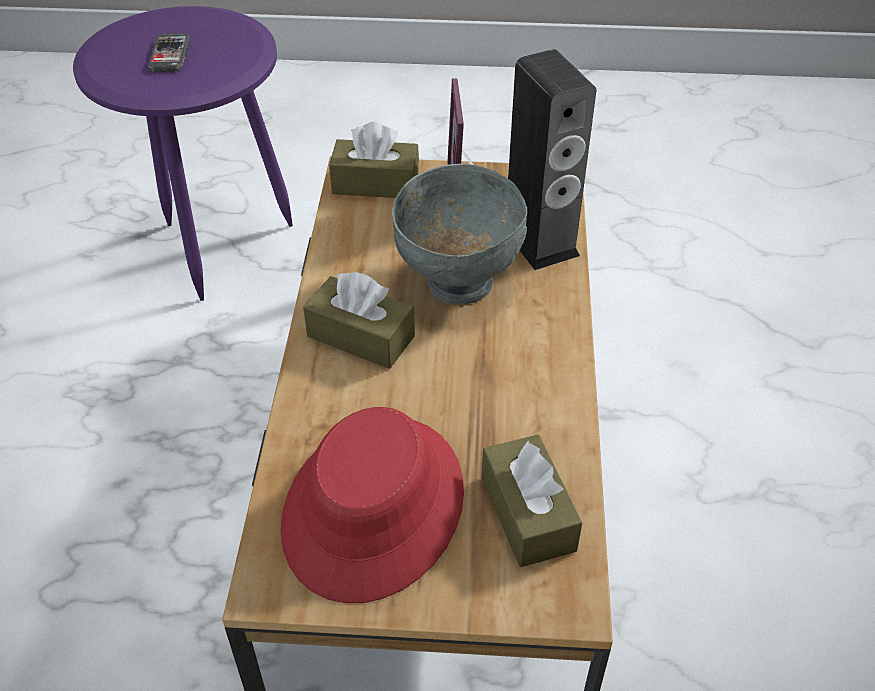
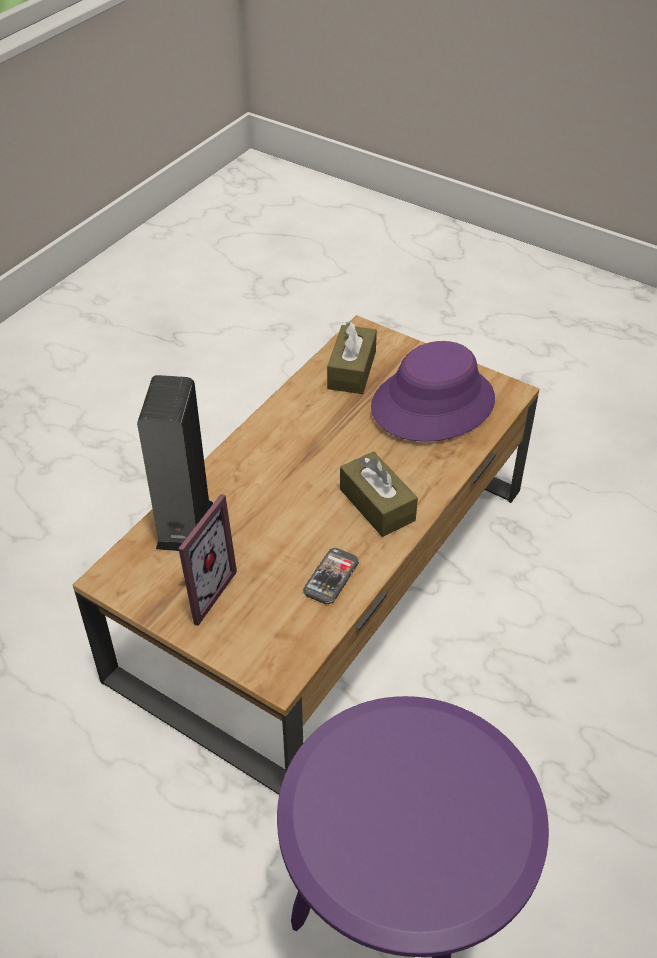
camera: 150 degrees left, 0 degrees up
(170, 55) = (422, 799): phone -> phone (331, 577)
(374, 507) = (432, 403): red hat -> purple hat
(375, 183) = (267, 648): brown tissue box -> none
(457, 283) = (277, 516): grey bowl -> none

